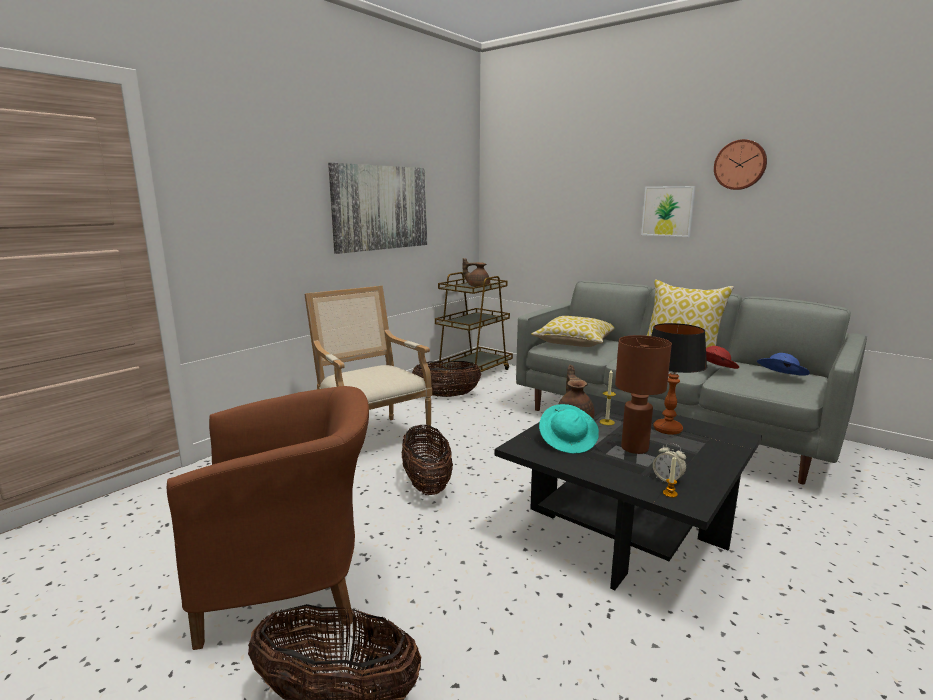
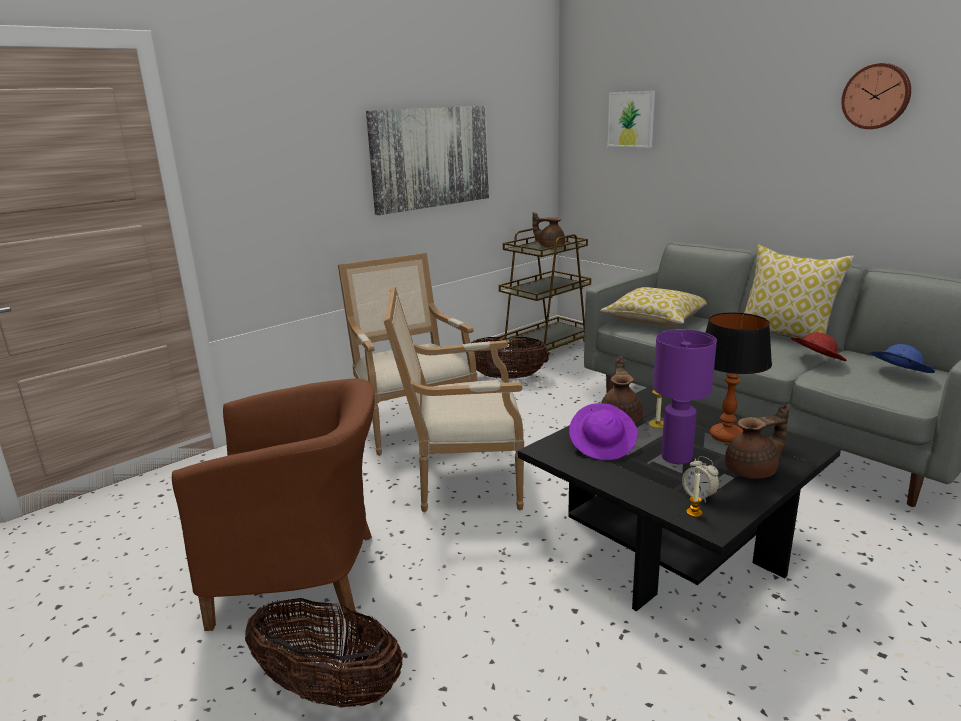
camera: 10 degrees right, 5 degrees up
(427, 484) = (461, 481): basket -> armchair
(568, 441) = (603, 446): turquoise hat -> purple hat
(634, 448) = (676, 457): brown table lamp -> purple table lamp
(667, 211) = (783, 155): picture -> picture (631, 119)
(702, 456) = (753, 471): none -> brown teapot

